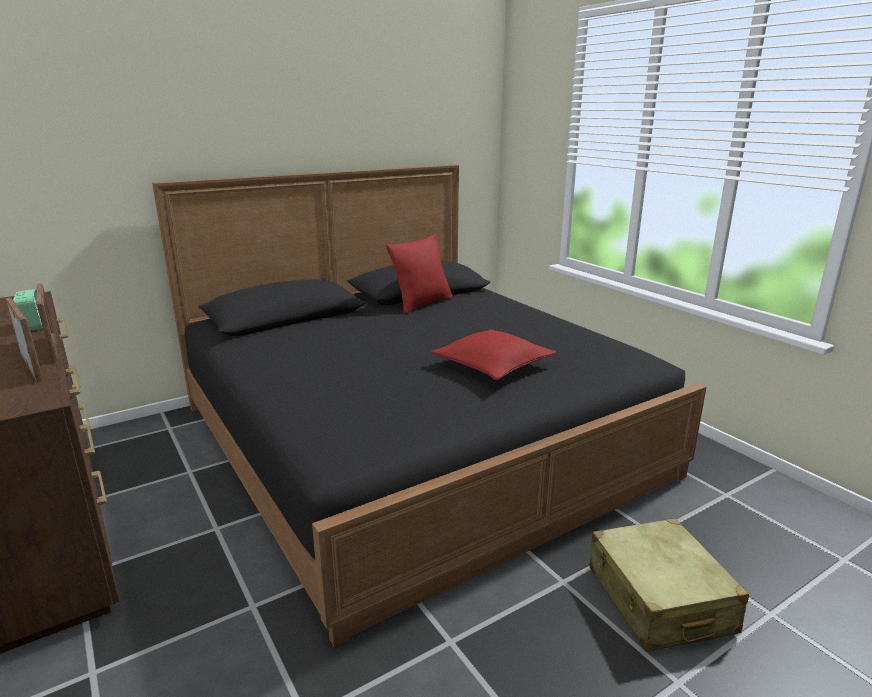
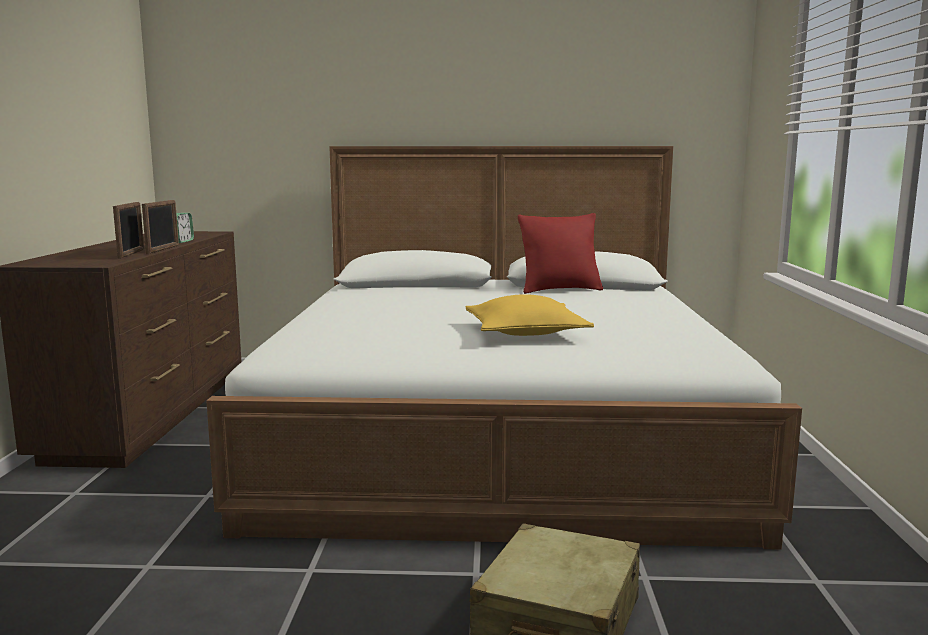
camera: 35 degrees right, 10 degrees down
(414, 438) = (497, 433): black bed -> white bed
(493, 365) = (525, 332): red pillow -> yellow pillow

